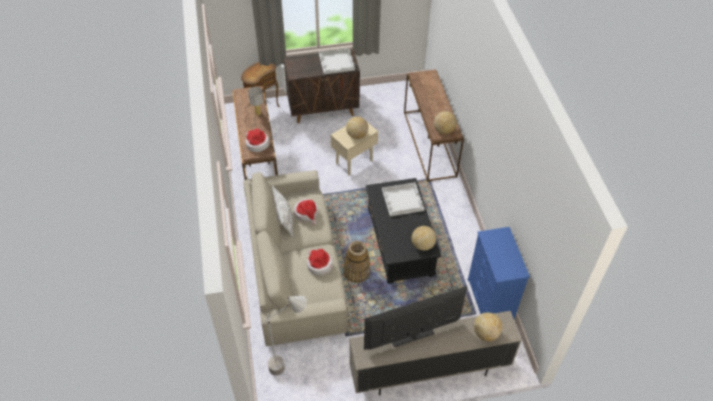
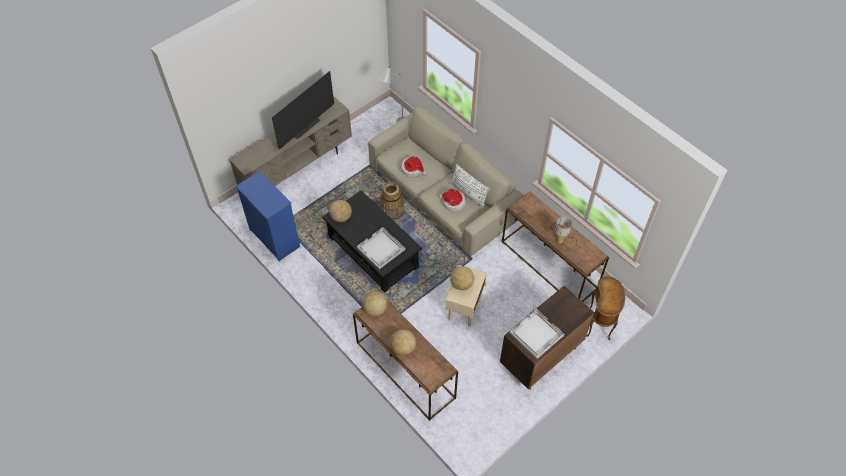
camera: 150 degrees right, 5 degrees up
(257, 144) = (532, 210): hat -> none
(486, 333) = (256, 152): globe -> globe (403, 348)

